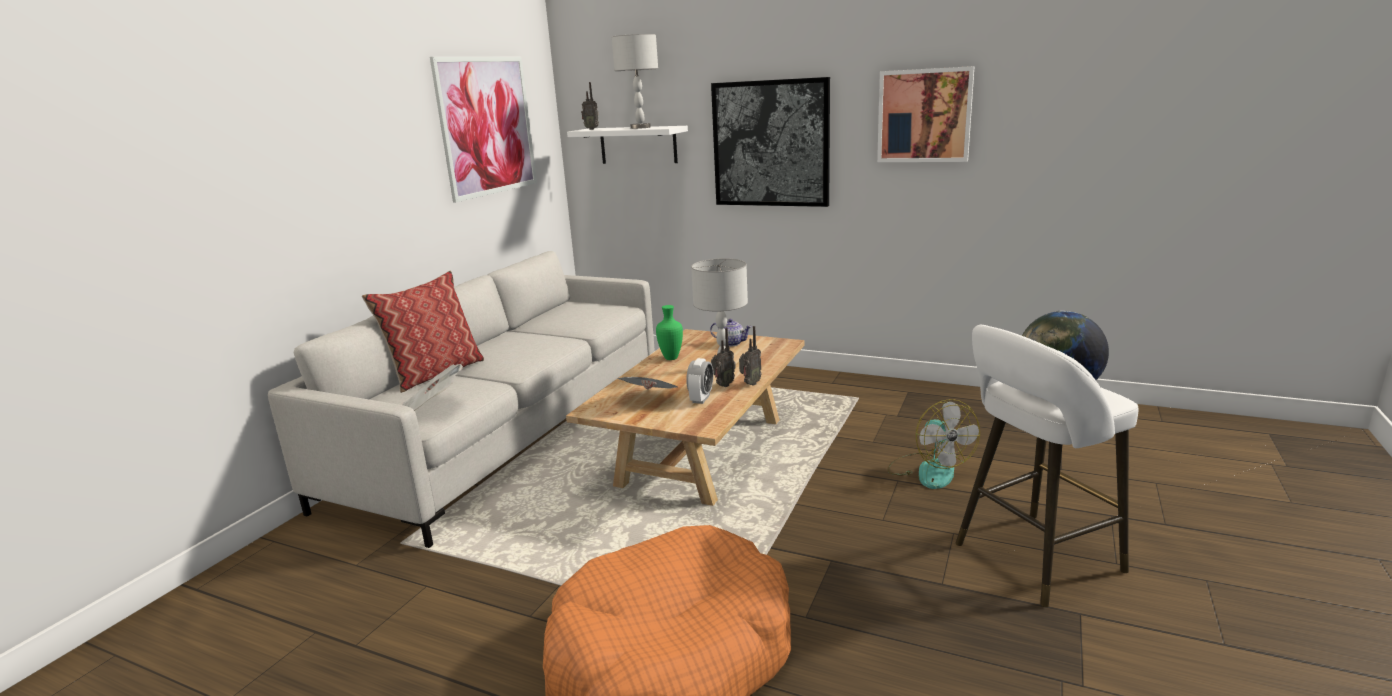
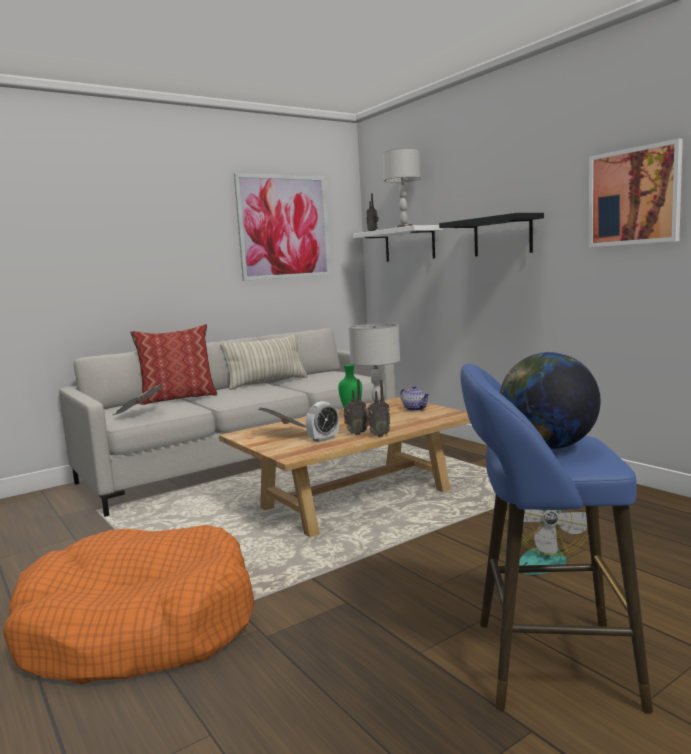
camera: 30 degrees right, 10 degrees down
(516, 332) = (267, 383): none -> pillow
(771, 144) = (502, 236): picture -> black shelf
(1031, 560) = (544, 663): white stool -> blue stool

